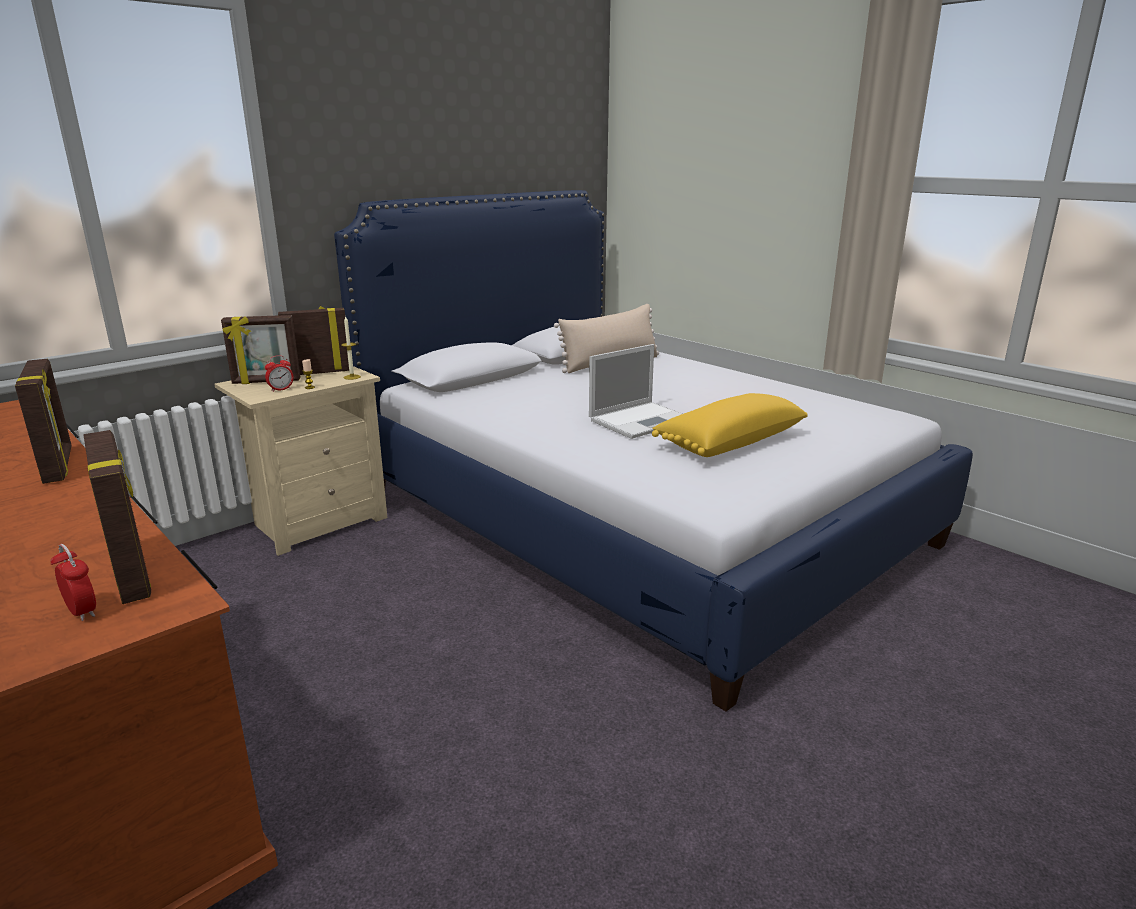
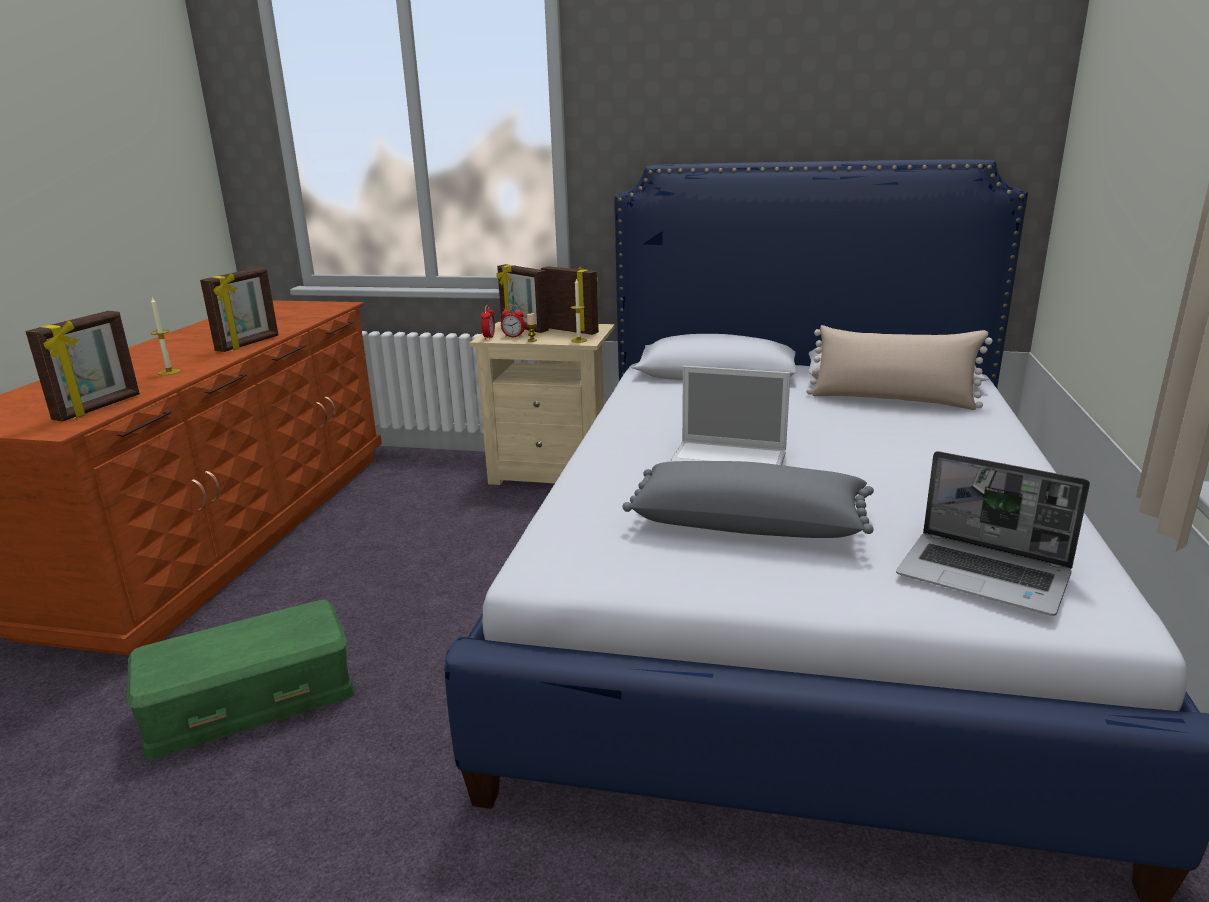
camera: 55 degrees right, 0 degrees up
(68, 518) = (169, 372): none -> candle
(82, 611) = (43, 416): alarm clock -> alarm clock (489, 337)
(456, 798) = (250, 698): none -> green storage box
(728, 442) = (748, 523): yellow pillow -> grey pillow
(848, 420) = (985, 575): none -> laptop

